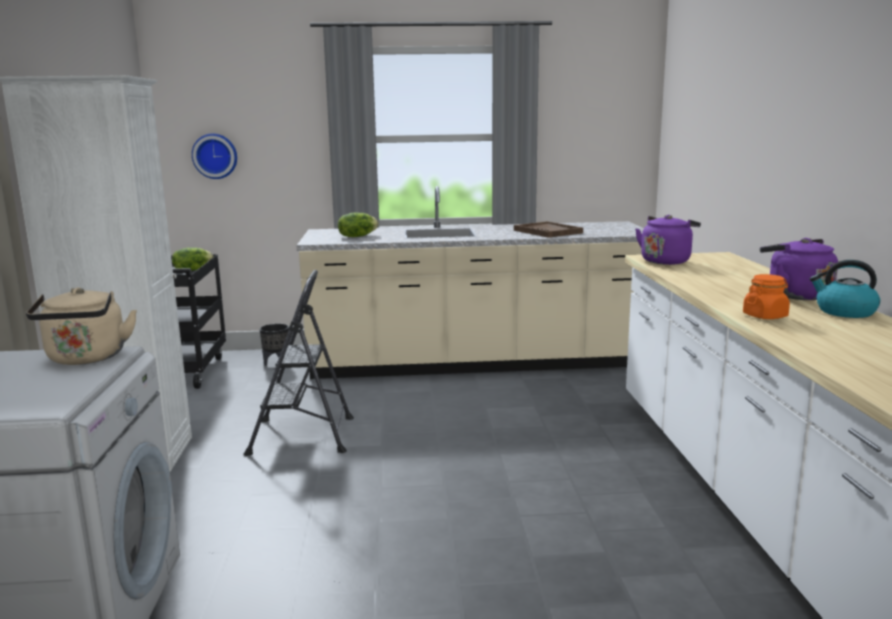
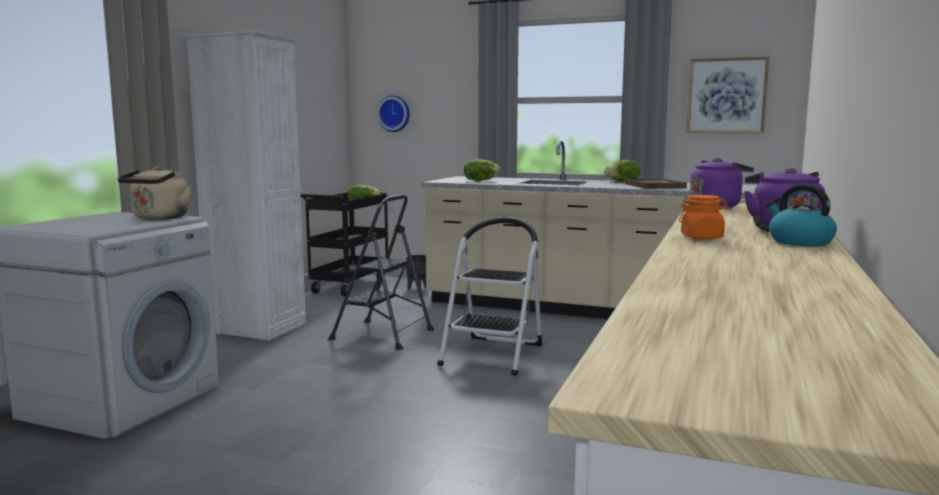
camera: 25 degrees right, 5 degrees down
(449, 437) = (494, 354): none -> step ladder
(502, 226) = (622, 181): none -> lettuce
(589, 133) = (726, 95): none -> picture

